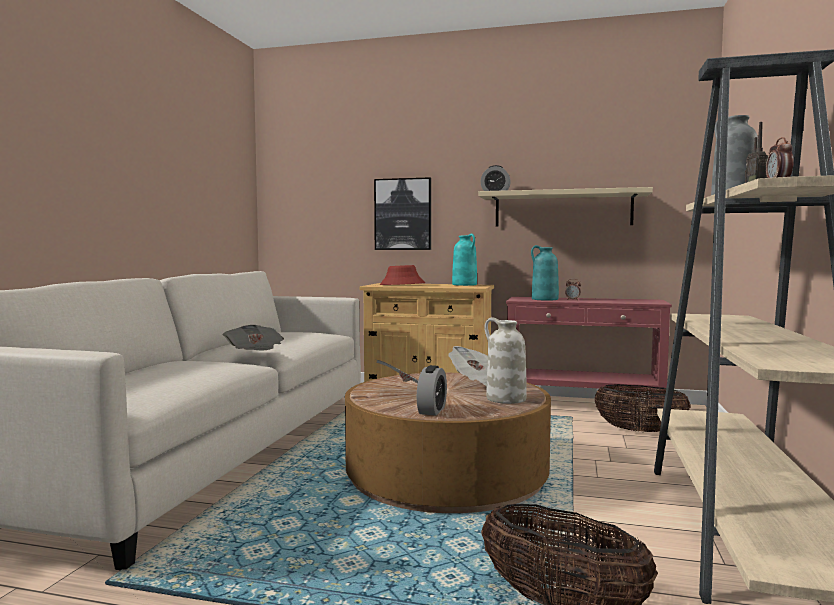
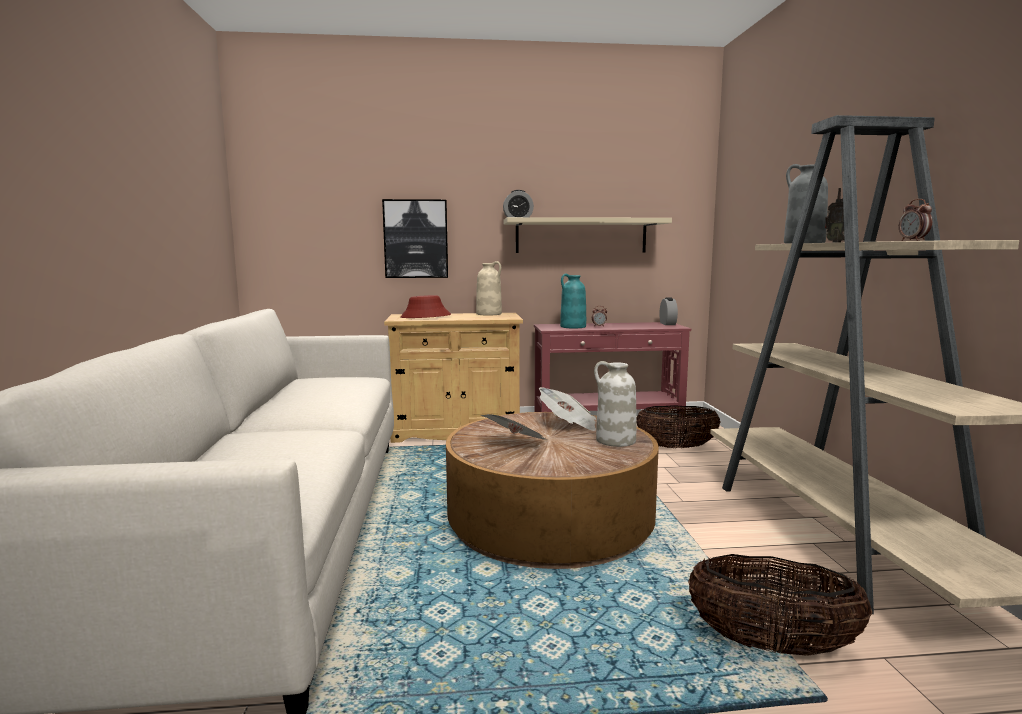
camera: 20 degrees left, 5 degrees up
(255, 355) = (328, 417): newspaper -> none
(432, 410) = (566, 464): alarm clock -> alarm clock (667, 324)
(465, 284) = (489, 314): turquoise vase -> beige vase

